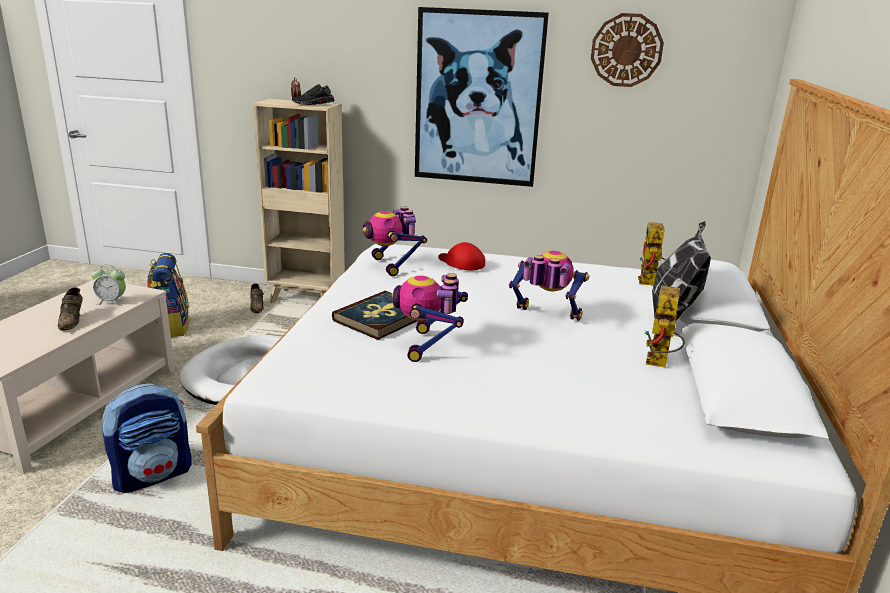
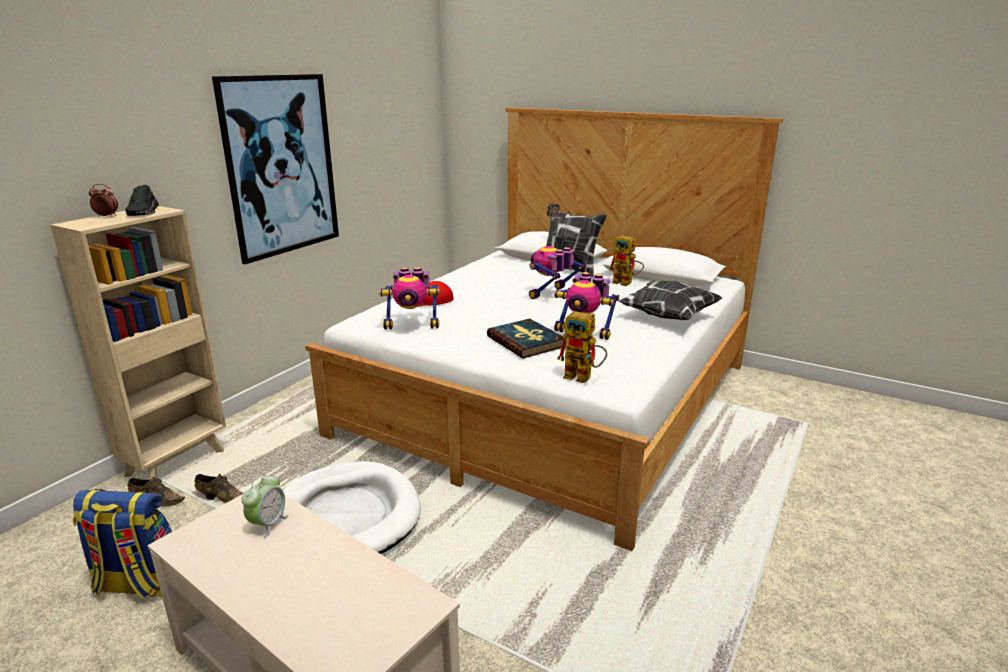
camera: 70 degrees left, 0 degrees up
(73, 320) = (311, 554): brown shoe -> brown shoe (221, 498)
(153, 475) = (508, 592): backpack -> none
(540, 402) = (667, 316): none -> pillow
(626, 50) = (371, 102): wall clock -> none
(649, 283) = (508, 262): toy robot -> toy robot (583, 377)

